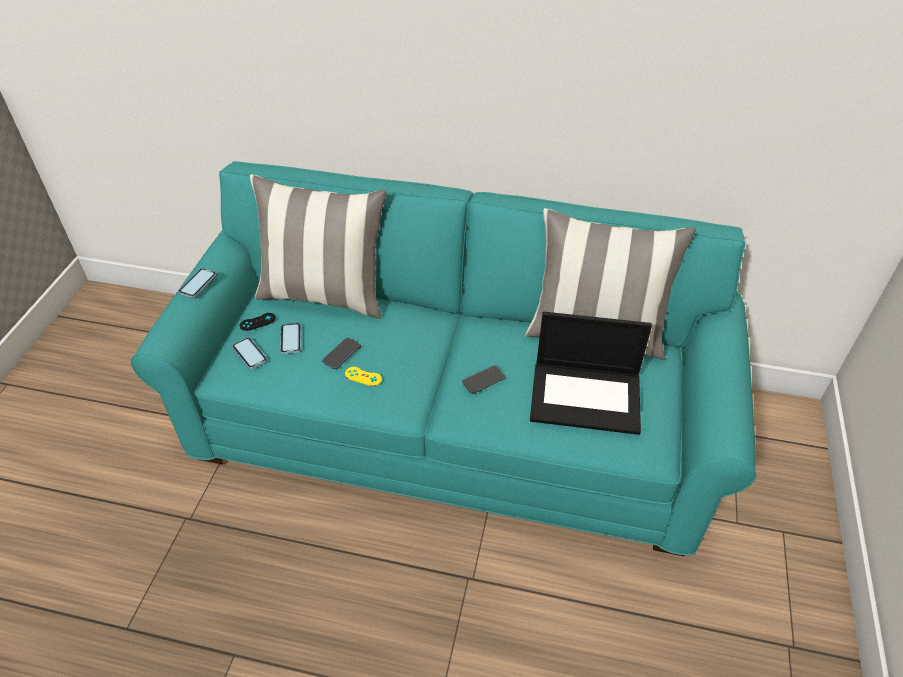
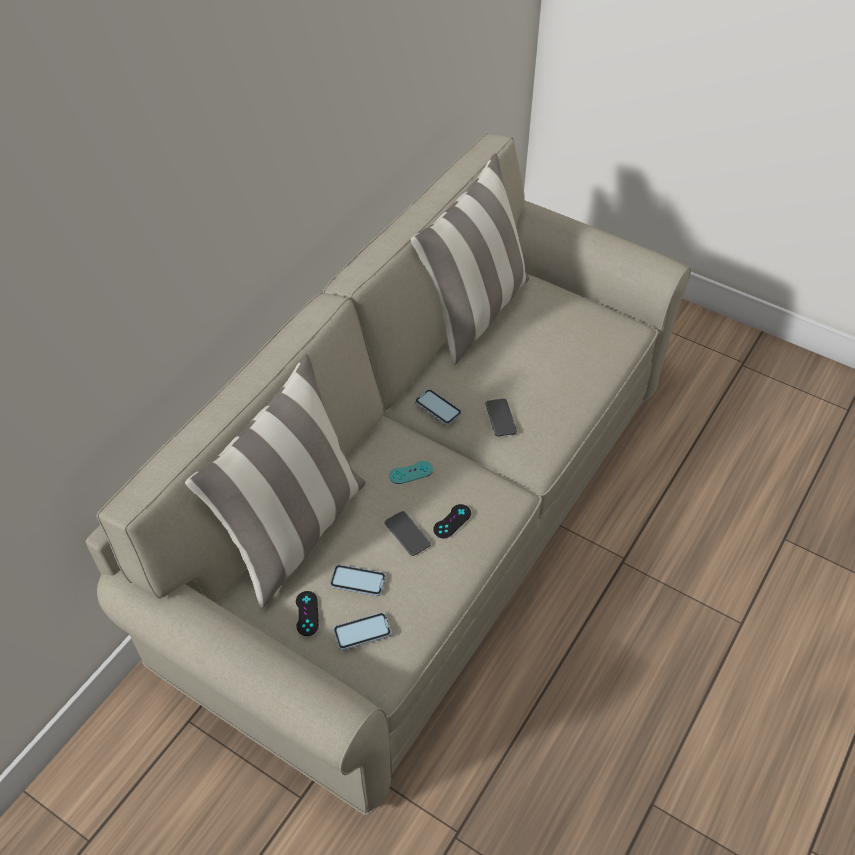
camera: 70 degrees left, 5 degrees up
(198, 284) = (247, 647): phone -> phone (438, 408)
(363, 376) = (452, 521): yellow game controller -> black game controller
(400, 340) = (411, 472): none -> turquoise game controller
(453, 422) = (426, 516): turquoise sofa -> beige sofa
(587, 397) = (554, 348): laptop -> none

